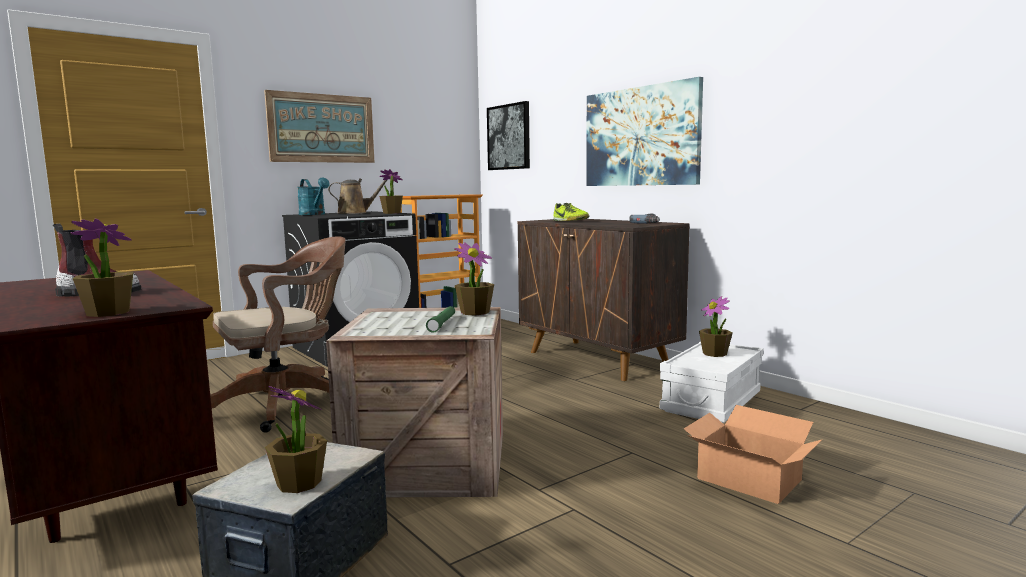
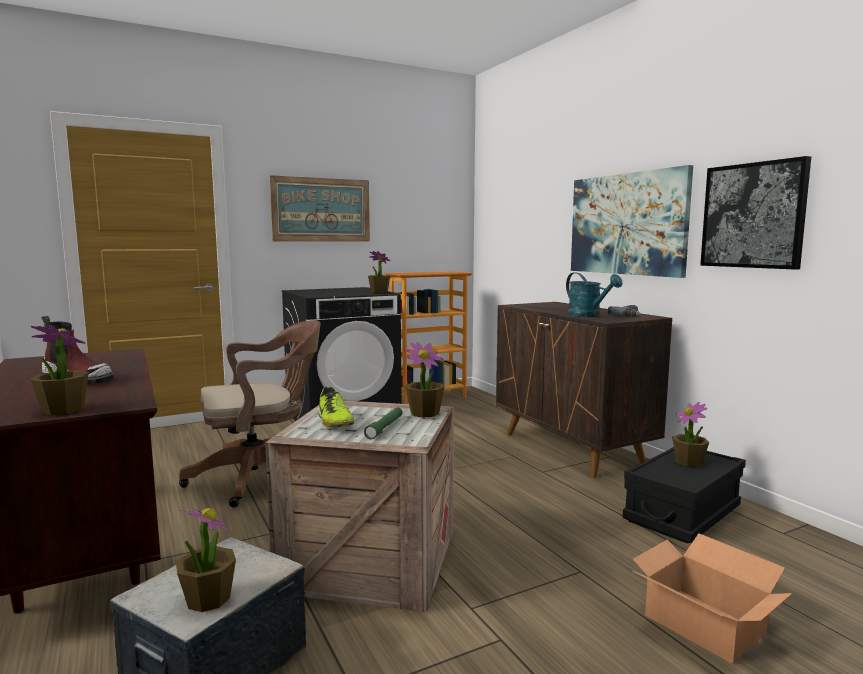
camera: 10 degrees right, 0 degrees up
(314, 214) = (309, 291): turquoise watering can -> turquoise watering can (588, 316)
(355, 213) = (347, 290): brown watering can -> none
(509, 137) = (500, 217): picture -> picture (753, 215)
(570, 221) = (549, 308): shoe -> shoe (334, 422)
(711, 402) = (682, 514): white storage box -> black storage box

